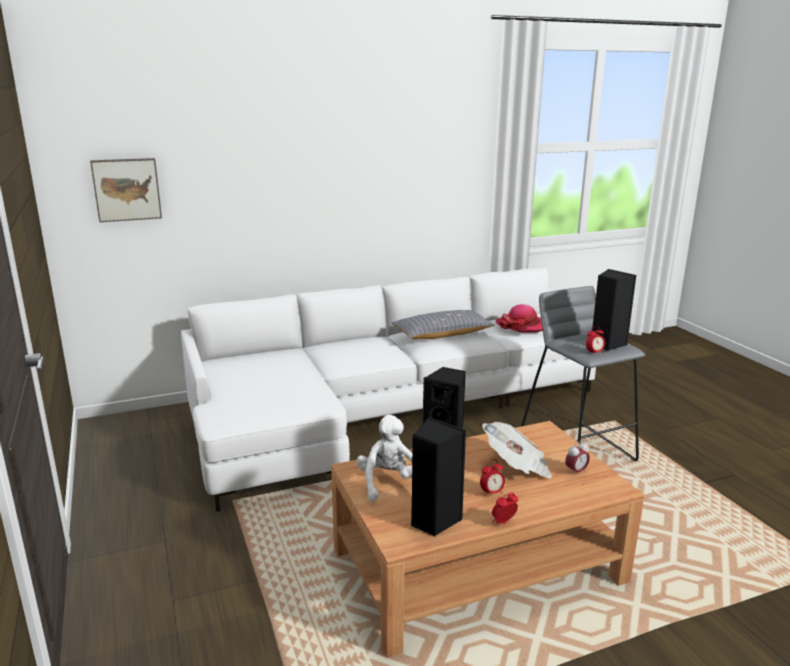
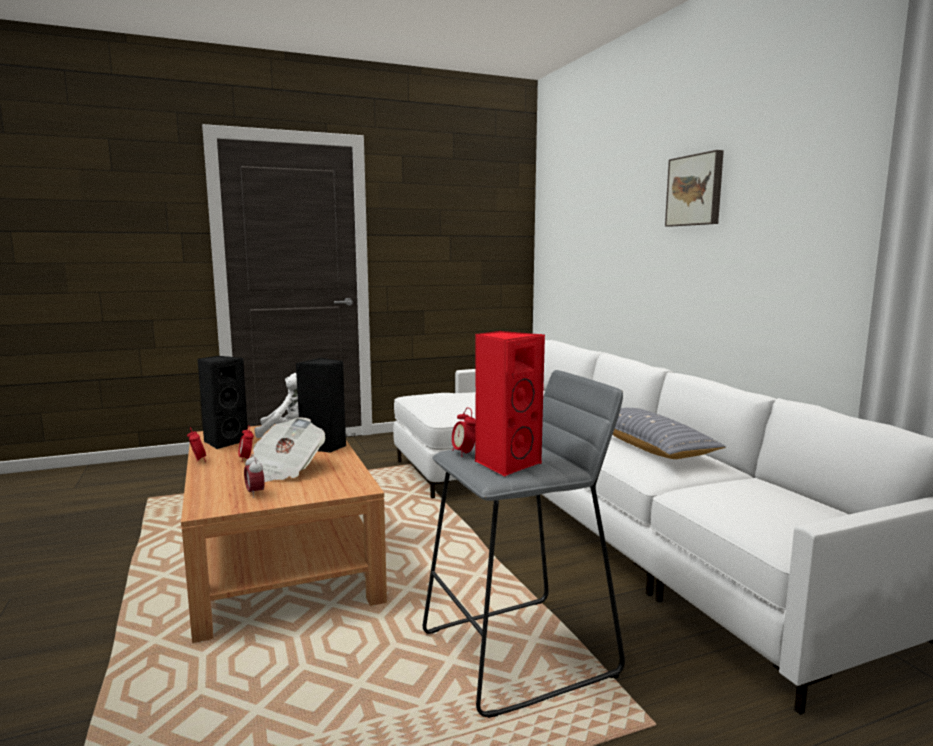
camera: 90 degrees right, 10 degrees down
(127, 189) = (564, 238): picture -> picture (695, 190)
(523, 326) = (743, 495): hat -> none
(606, 344) = (506, 464): black speaker -> red speaker

